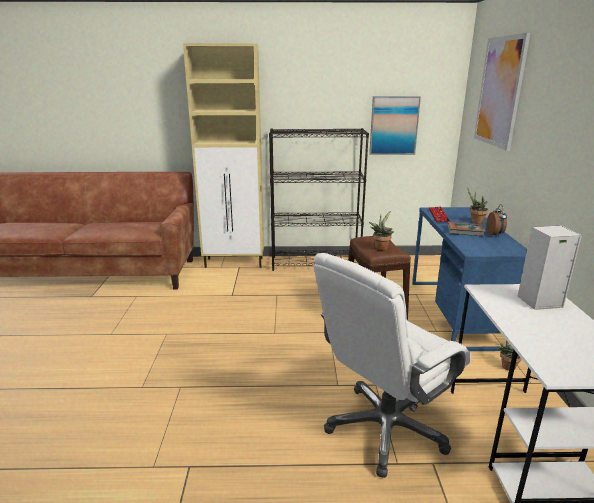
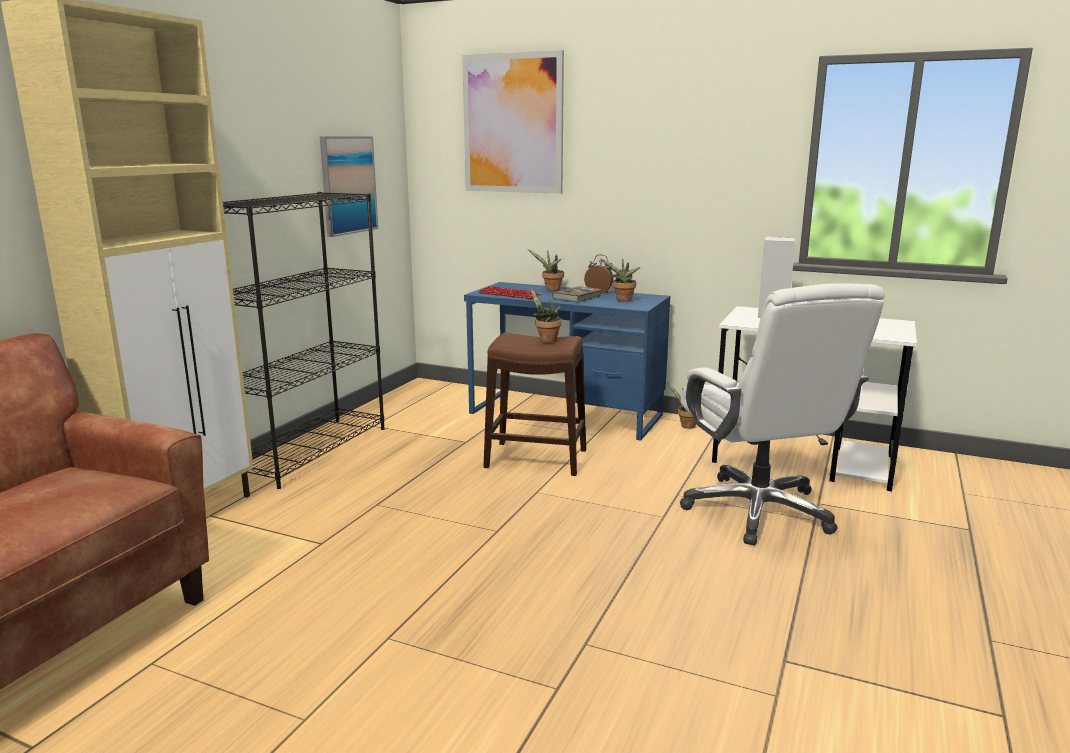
camera: 65 degrees left, 5 degrees down
(483, 244) = (622, 300): none -> potted plant

